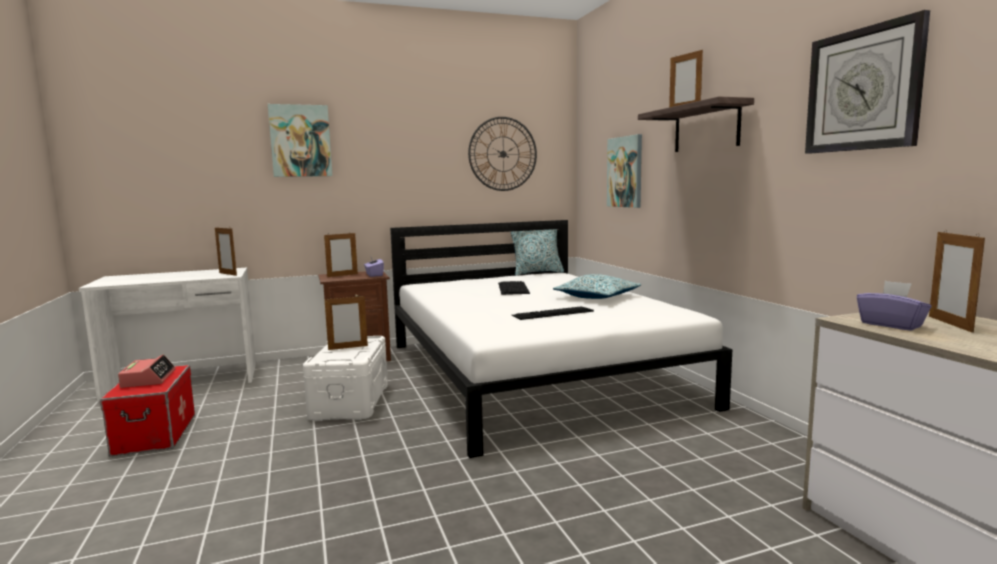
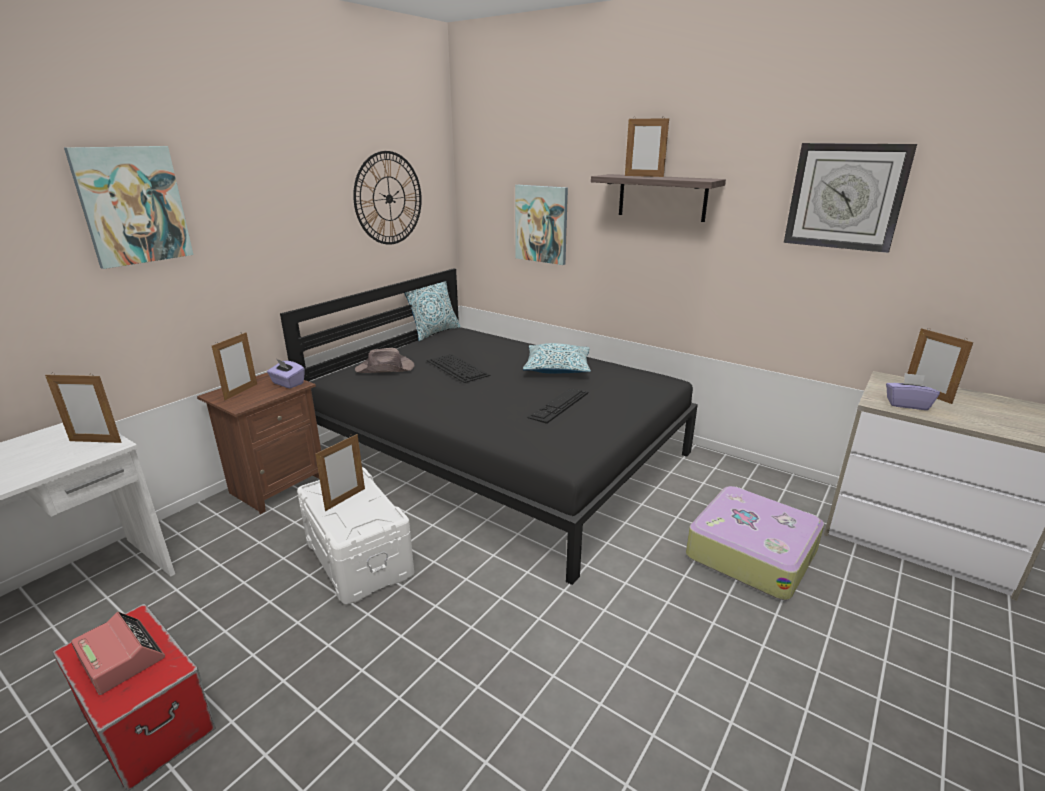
camera: 35 degrees left, 15 degrees up
(461, 283) = (385, 369): none -> brown hat
(533, 372) = (499, 453): white bed -> black bed
(679, 492) = (750, 552): none -> suitcase

